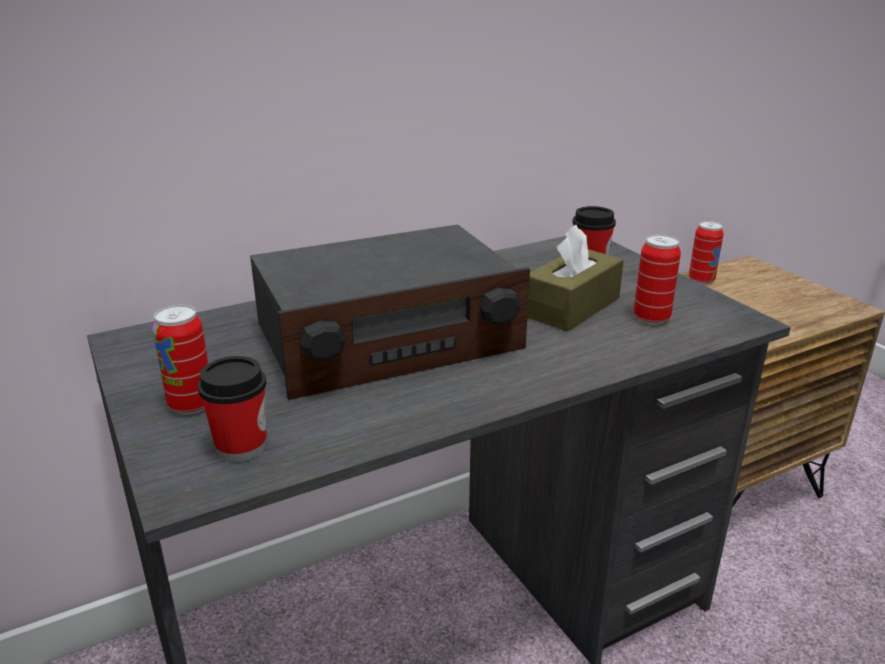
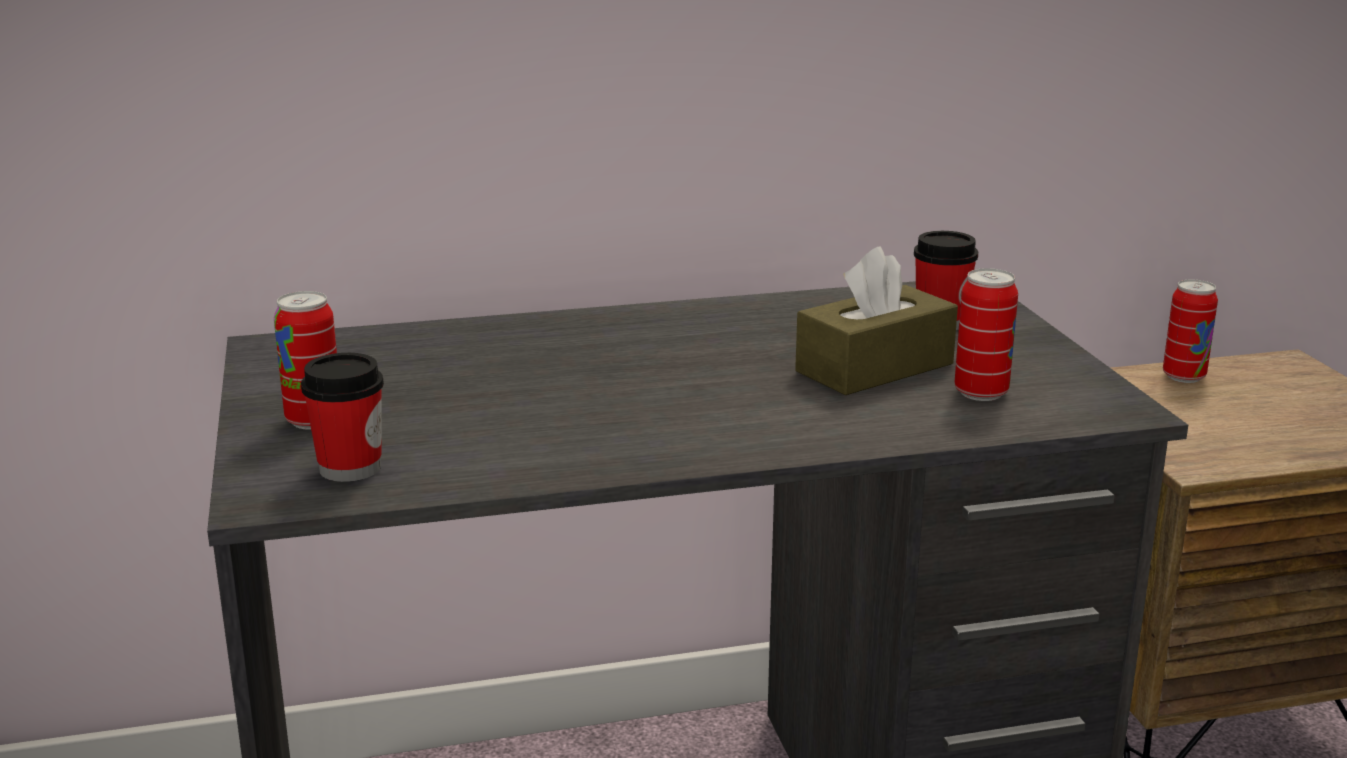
camera: 15 degrees right, 5 degrees down
(387, 339) = (593, 378): radio -> none

